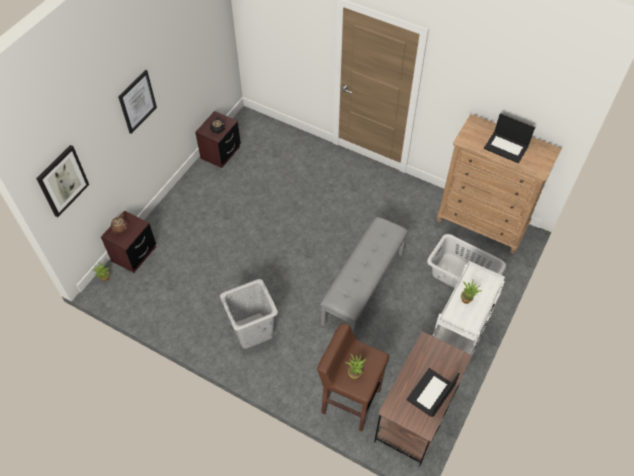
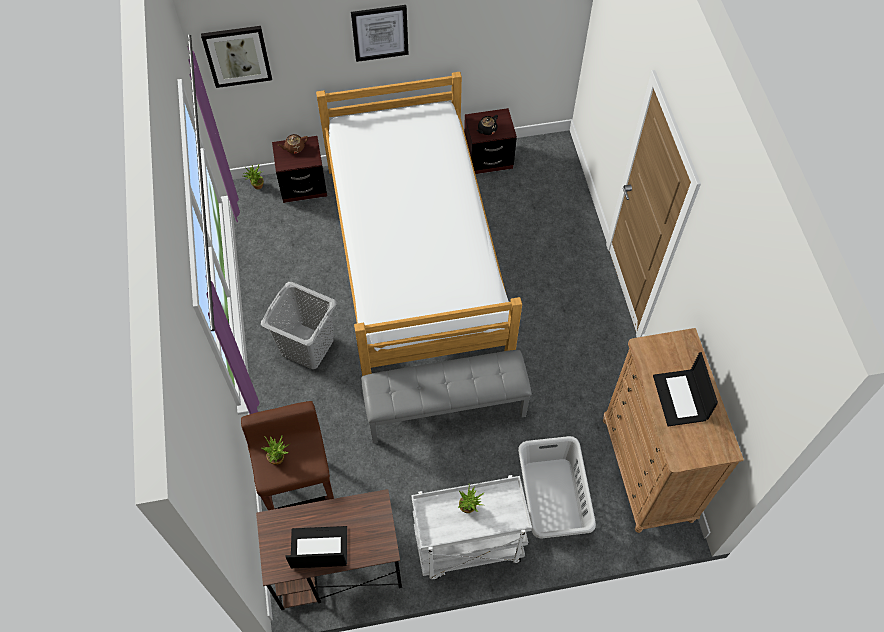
camera: 50 degrees right, 5 degrees up
(251, 234) = (415, 261): none -> bed

